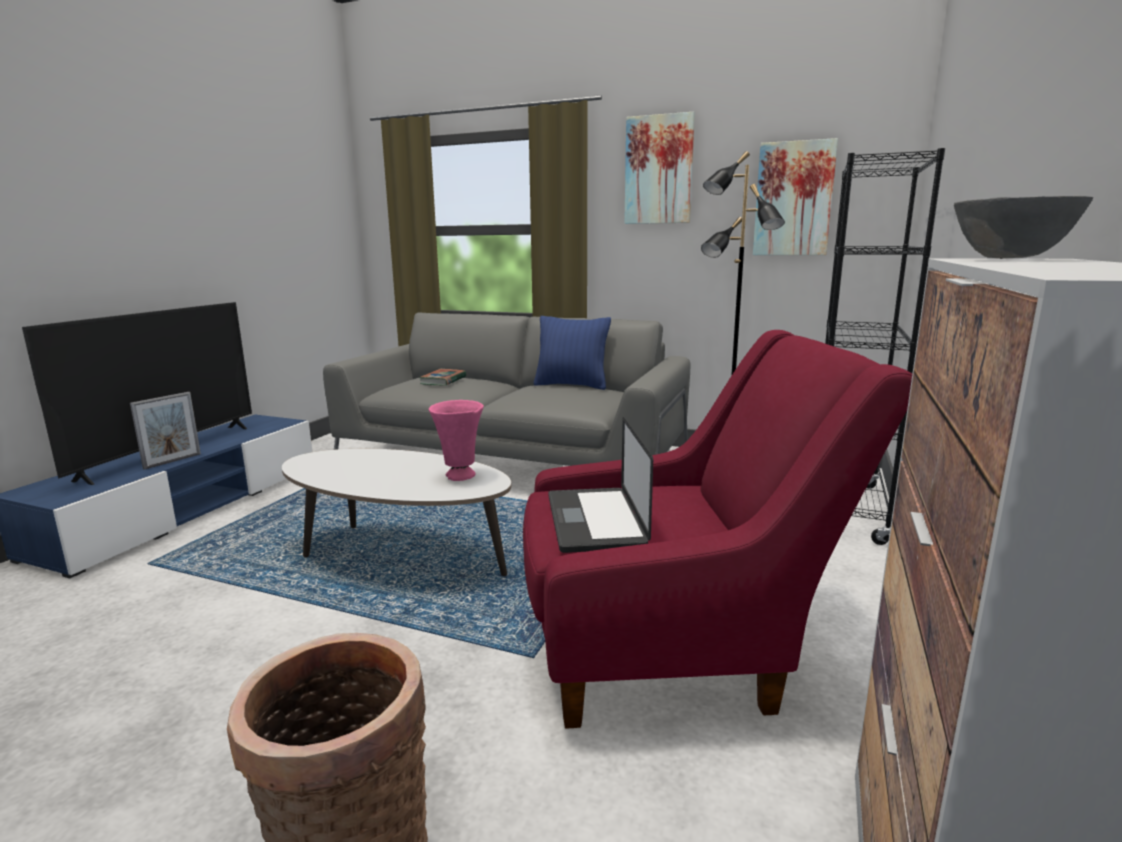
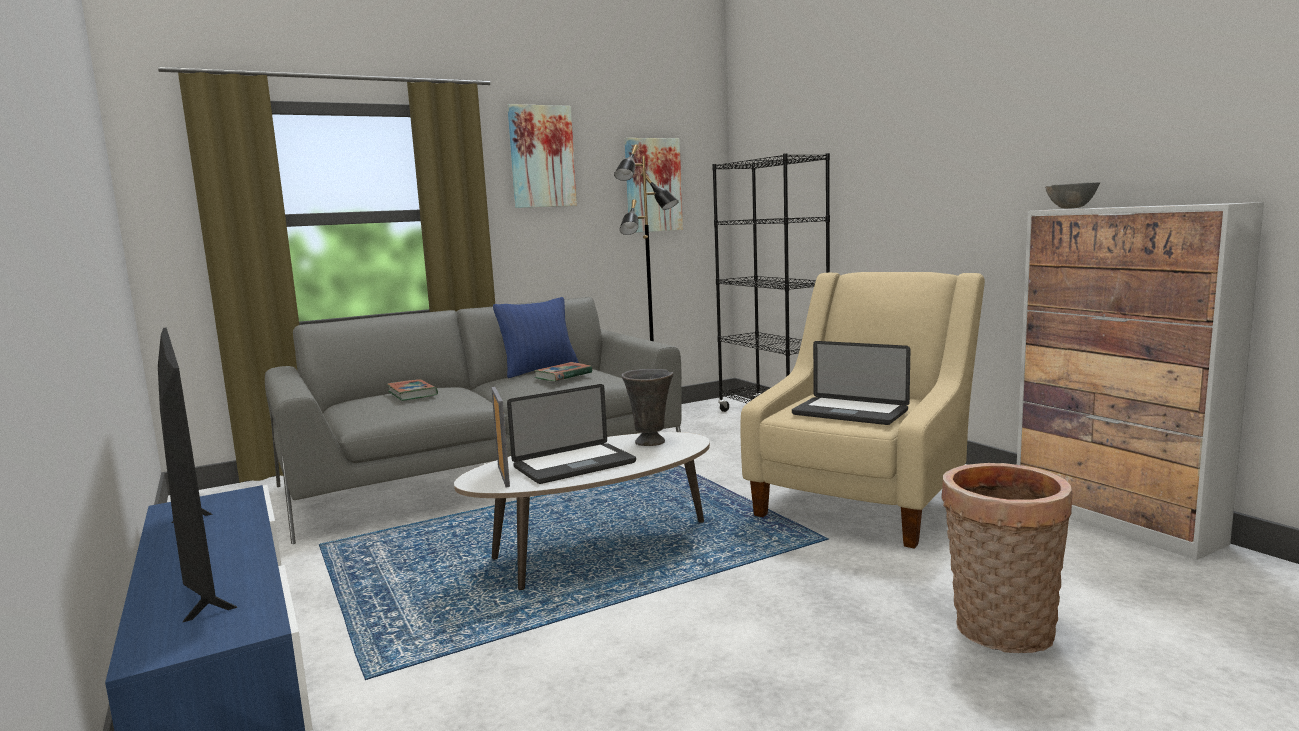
camera: 50 degrees left, 5 degrees down
(172, 461) = (251, 559): picture frame -> picture frame (503, 476)
(369, 472) = (574, 465): none -> laptop
(460, 476) = (650, 442): pink vase -> grey vase
(556, 394) = (563, 375): none -> book
(673, 645) = (864, 501): red armchair -> beige armchair

